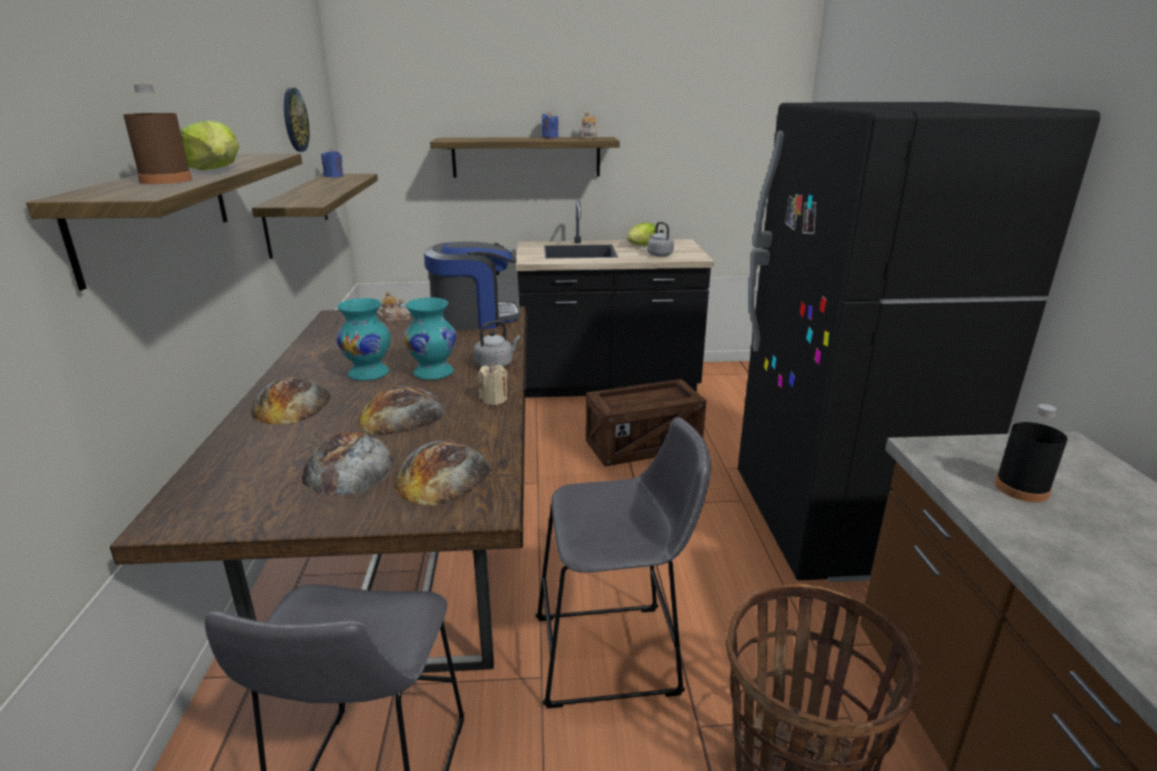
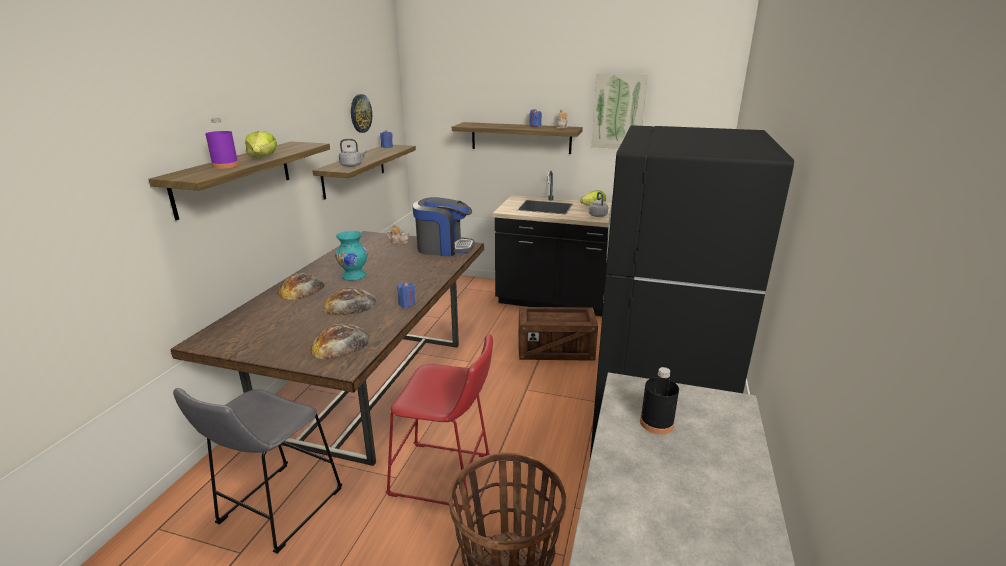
camera: 20 degrees right, 0 degrees up
(166, 180) = (225, 166): brown bottle -> purple bottle
(349, 467) = (299, 330): bread -> none
(432, 373) = (388, 281): turquoise vase -> none
(494, 399) = (406, 303): beige candle -> blue candle
(496, 365) = (428, 281): grey kettle -> grey kettle (352, 165)
(615, 654) = (446, 477): grey stool -> red stool
(662, 113) = (618, 111): none -> picture

